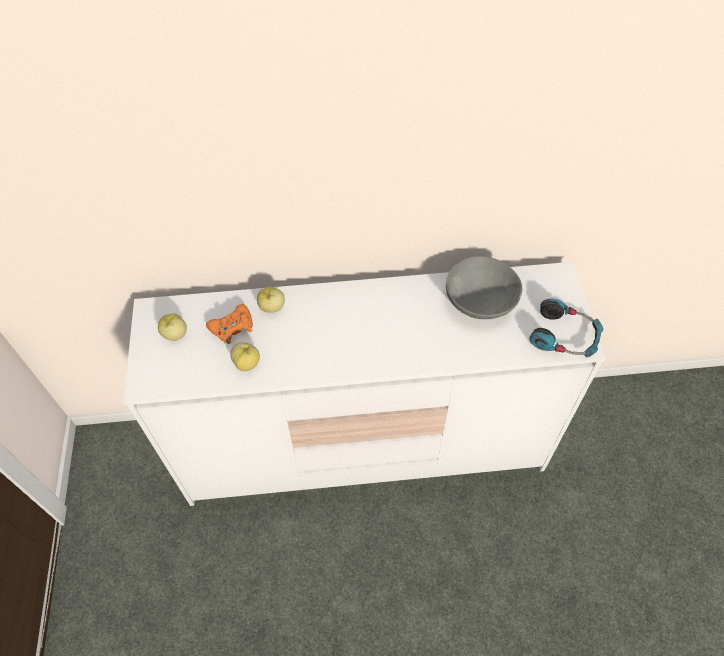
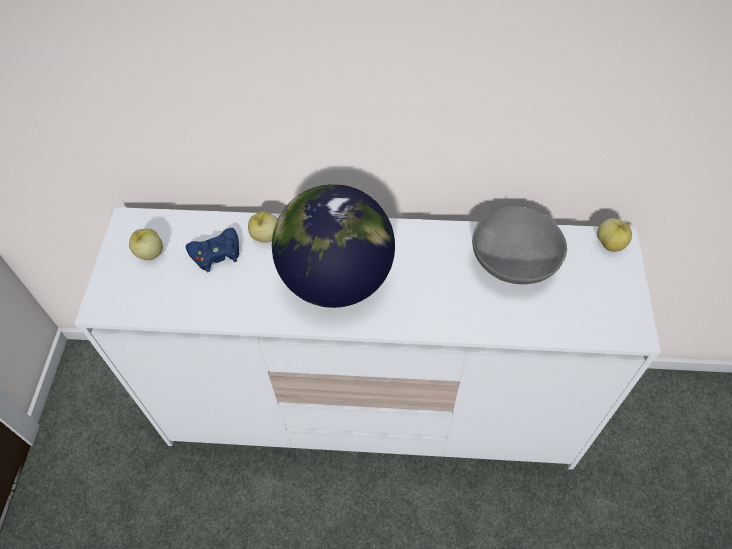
camera: 10 degrees right, 0 degrees up
(232, 327) = (216, 254): orange game controller -> blue game controller
(247, 363) = (223, 298): apple -> apple (610, 244)
(339, 335) = (336, 280): none -> globe
(564, 336) = (612, 318): headphones -> none

